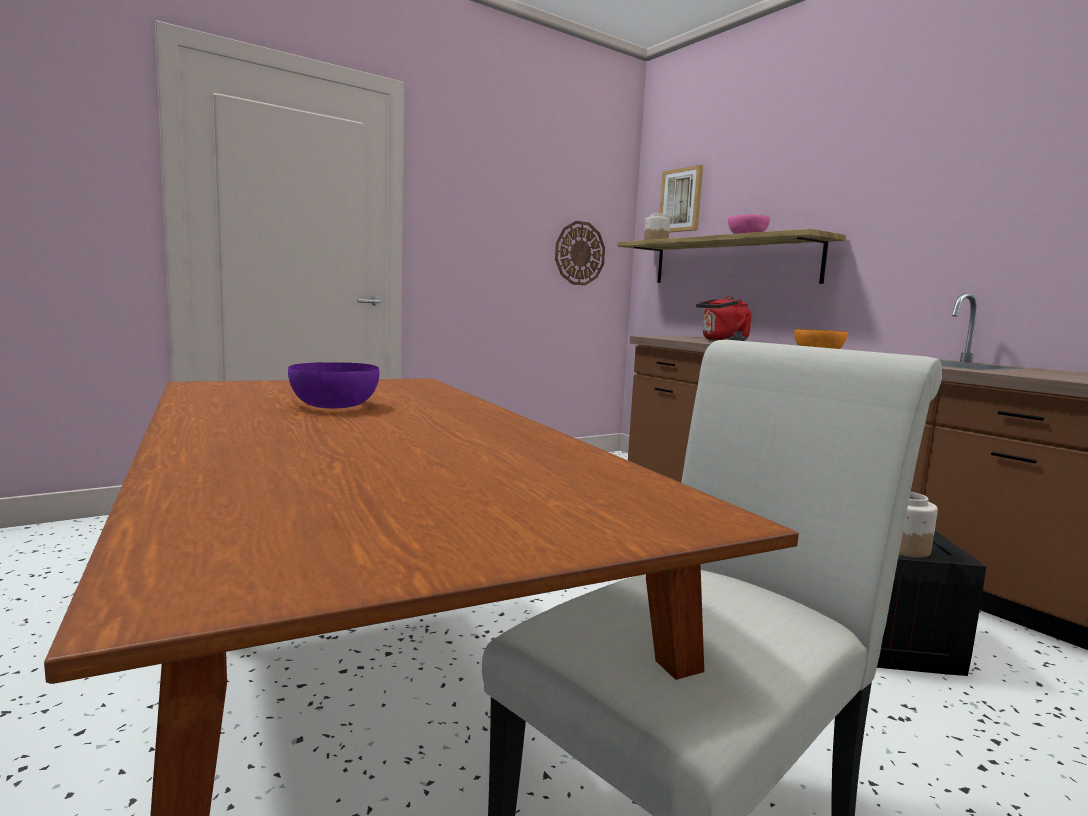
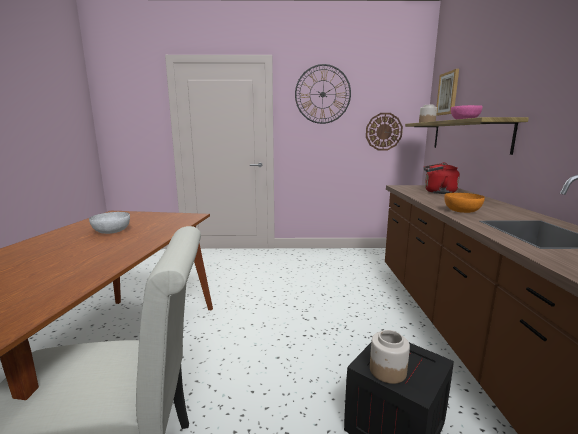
camera: 35 degrees right, 5 degrees up
(336, 406) = (112, 231): purple bowl -> white bowl
(490, 175) = (322, 94): none -> wall clock

